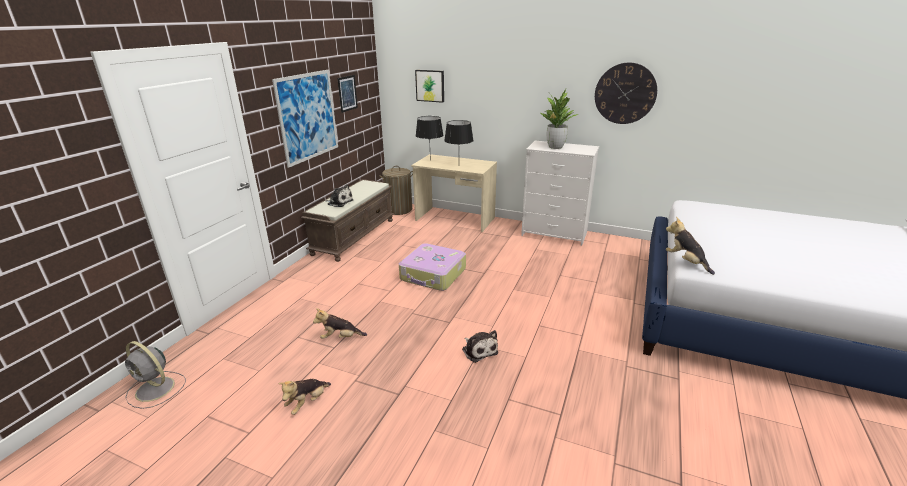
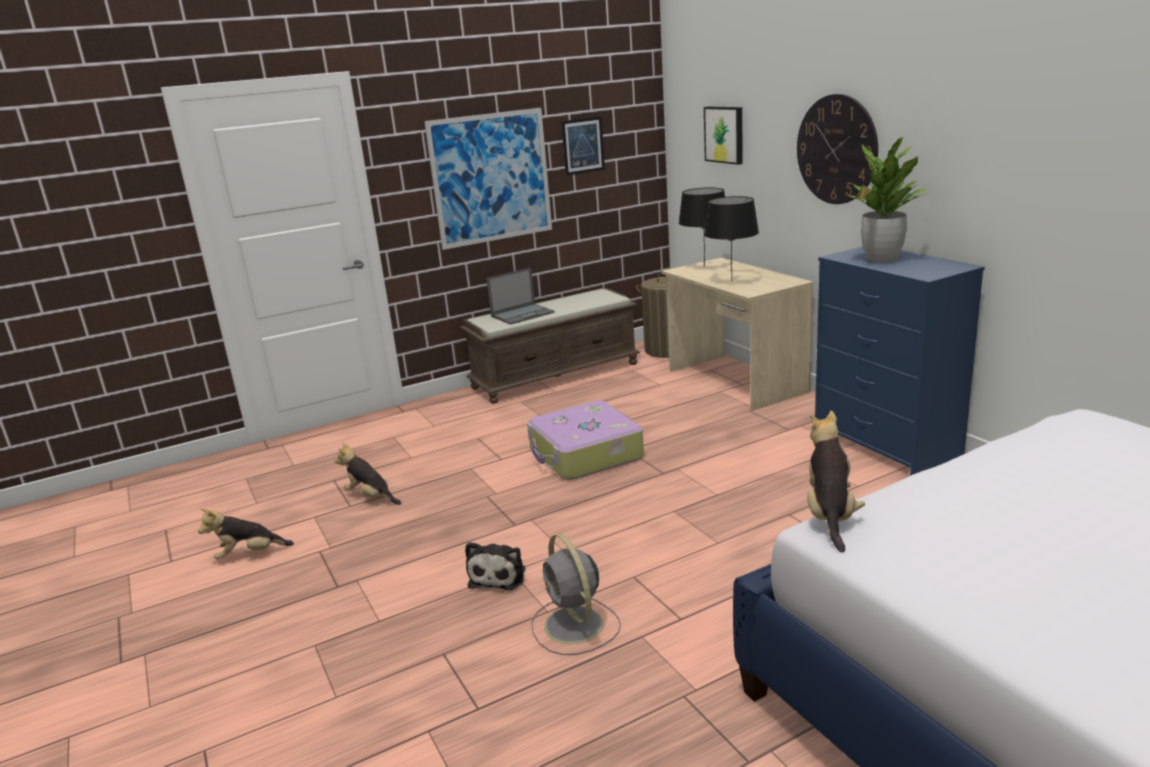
camera: 40 degrees right, 5 degrees down
(156, 389) = (165, 488): grey fan -> grey fan (575, 626)
(339, 202) = (523, 314): plush toy -> laptop
(555, 234) = (887, 444): white dresser -> blue dresser
(625, 93) = (1038, 150): wall clock -> wall clock (836, 149)

